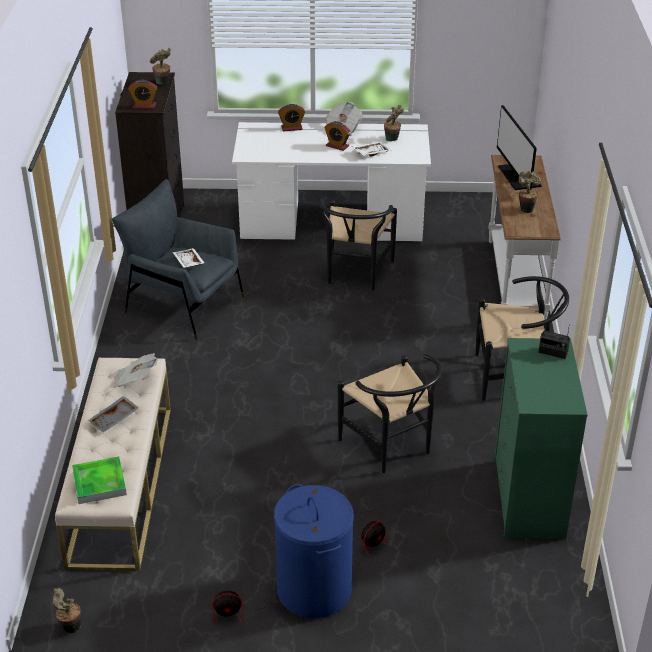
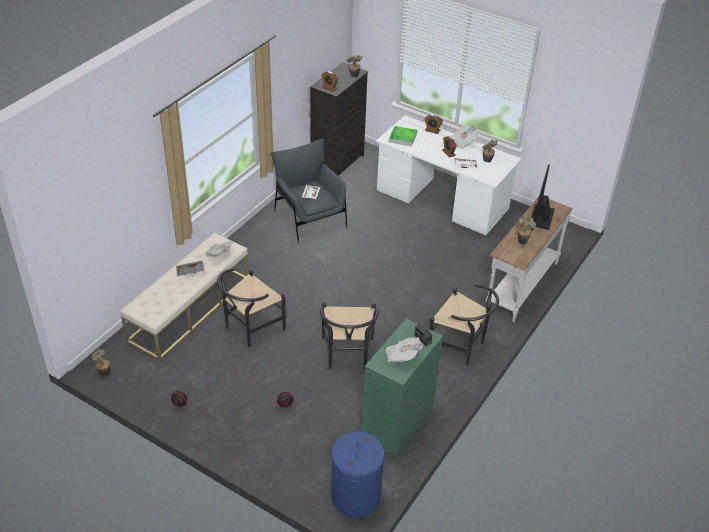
camera: 30 degrees right, 5 degrees up
(99, 483) = (153, 303): tray -> tray (402, 137)
(313, 590) = (234, 414): blue laundry basket -> blue laundry basket (355, 496)
(355, 275) = (424, 241): black chair -> black chair (250, 329)
(550, 382) = (402, 356): none -> newspaper

